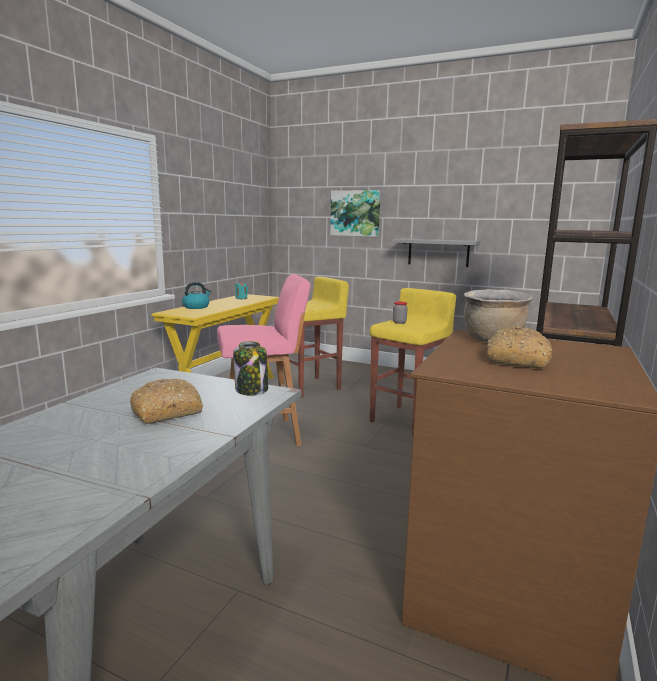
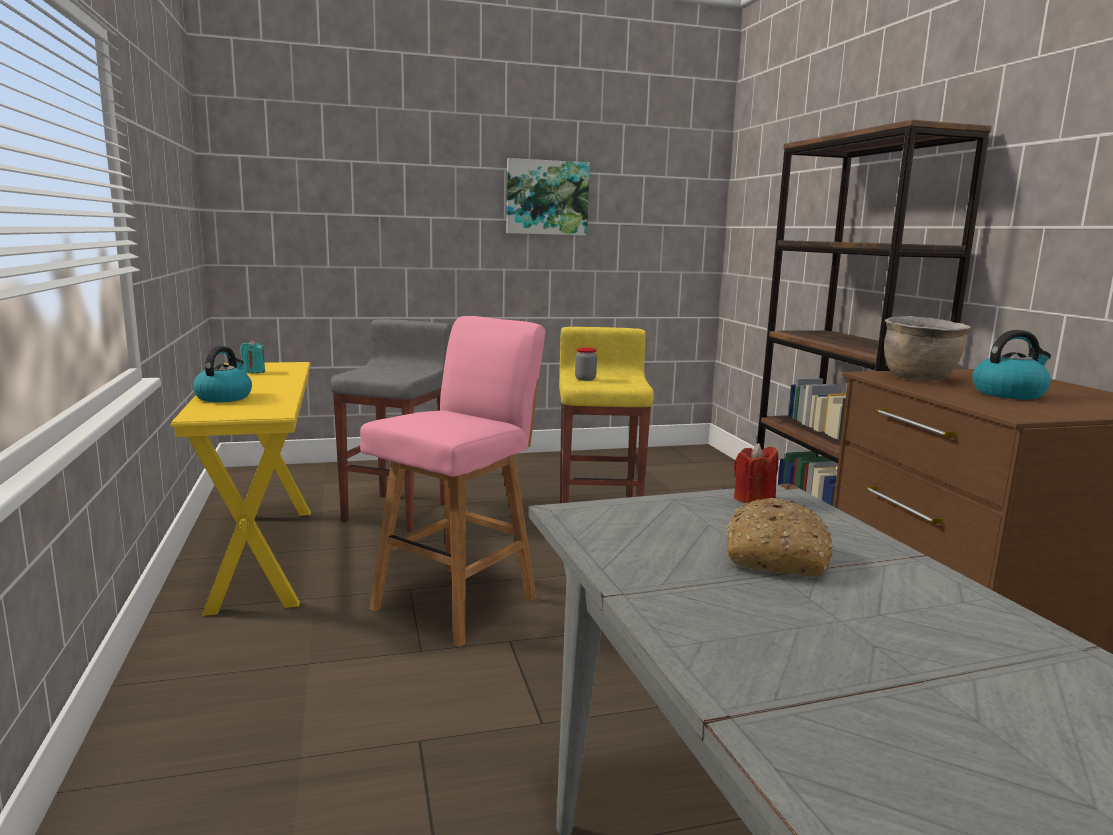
camera: 40 degrees left, 0 degrees up
(252, 390) = (753, 499): jar -> red candle
(310, 387) = (398, 511): yellow stool -> grey stool
(355, 213) = (382, 208): picture -> picture (547, 197)
(438, 252) = (523, 271): grey shelf -> none
(516, 360) = (1009, 394): bread -> kettle

